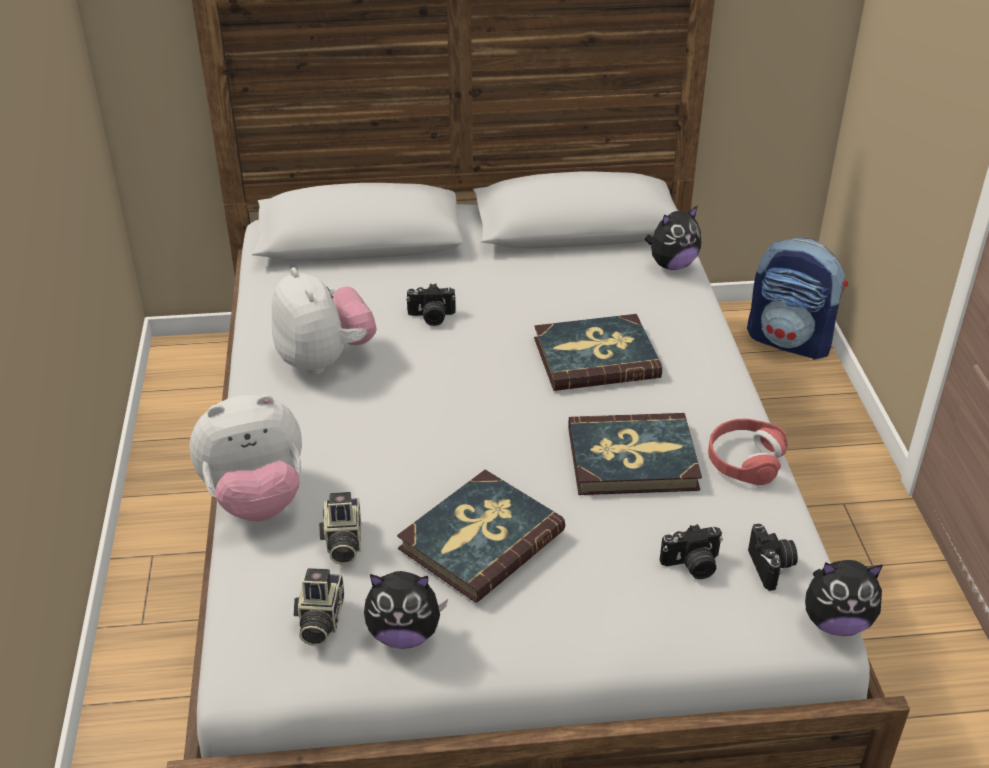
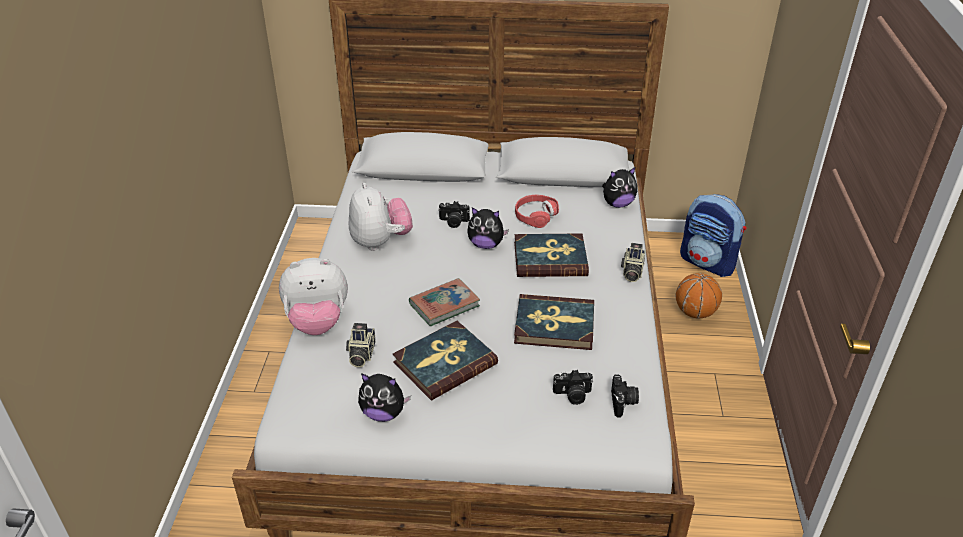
camera: 10 degrees right, 0 degrees up
(319, 620) = (335, 398): camera -> camera (631, 272)
(454, 448) = (444, 305): none -> book
(744, 459) = (626, 334): red headphones -> red headphones (535, 215)
(791, 416) = (695, 312): none -> basketball
(836, 622) = (654, 442): plush toy -> plush toy (486, 245)

